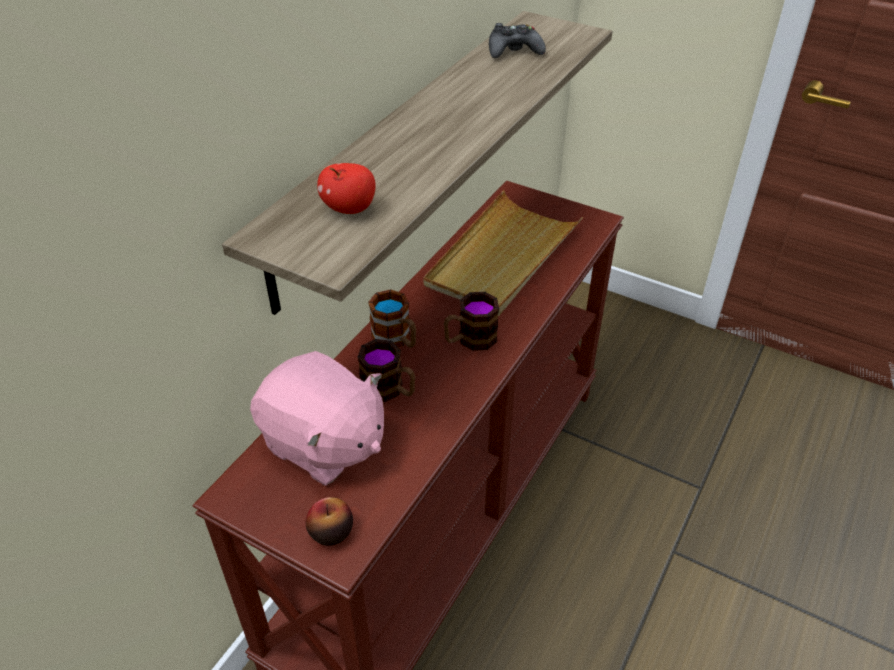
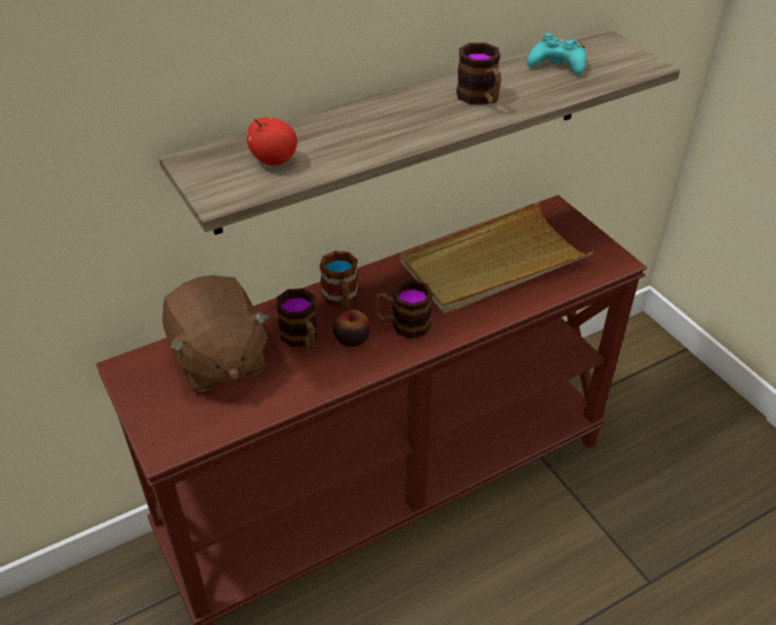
camera: 30 degrees right, 0 degrees up
(324, 444) = (218, 359): pink plush toy -> brown plush toy
(331, 532) = (170, 428): apple -> apple (352, 339)
(481, 97) = (480, 99): none -> mug
(514, 51) = (557, 64): black game controller -> turquoise game controller

